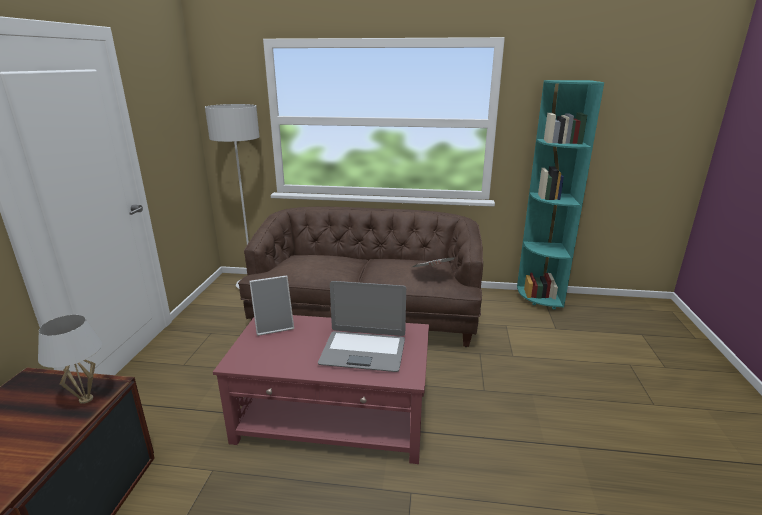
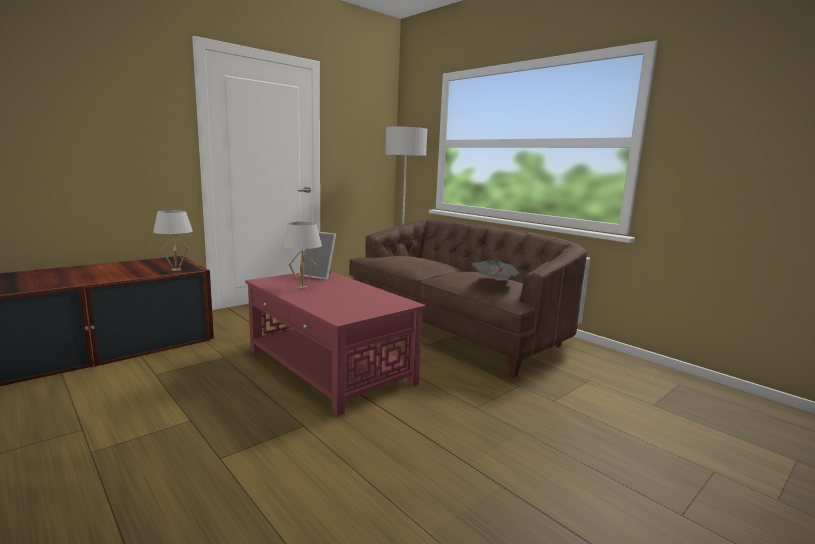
camera: 40 degrees right, 10 degrees down
(295, 352) = (302, 287): none -> white table lamp
(363, 351) = (343, 299): laptop -> none
(539, 301) = (674, 380): turquoise bookcase -> none

